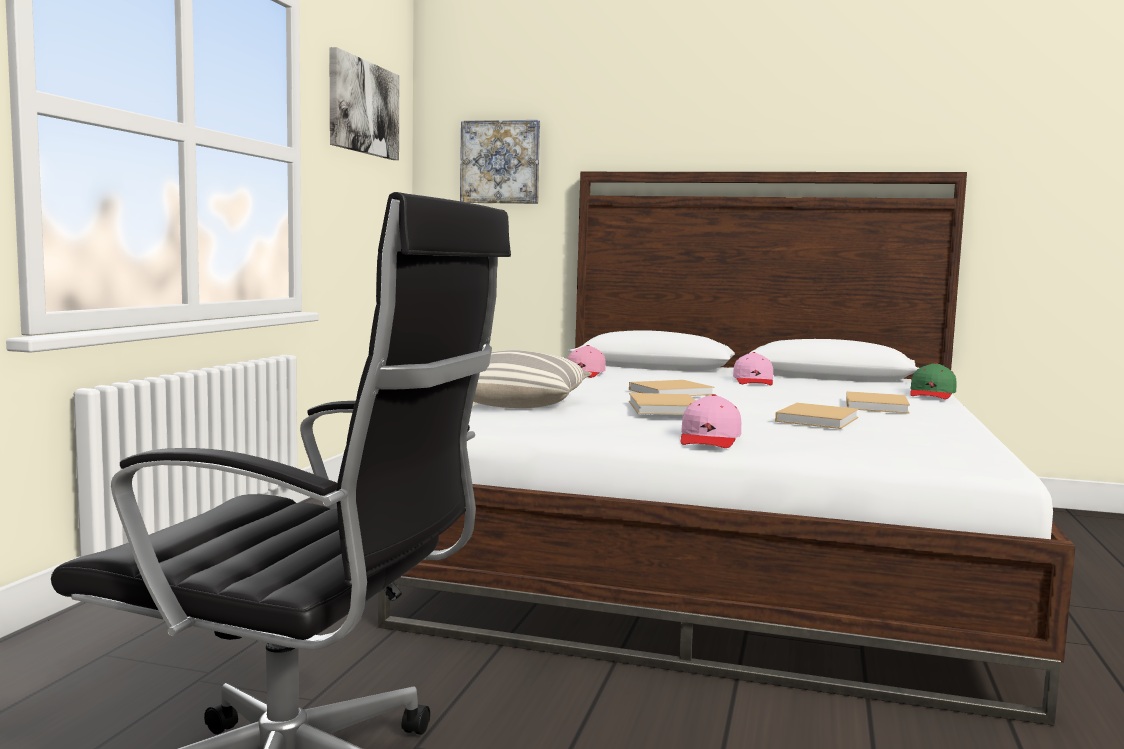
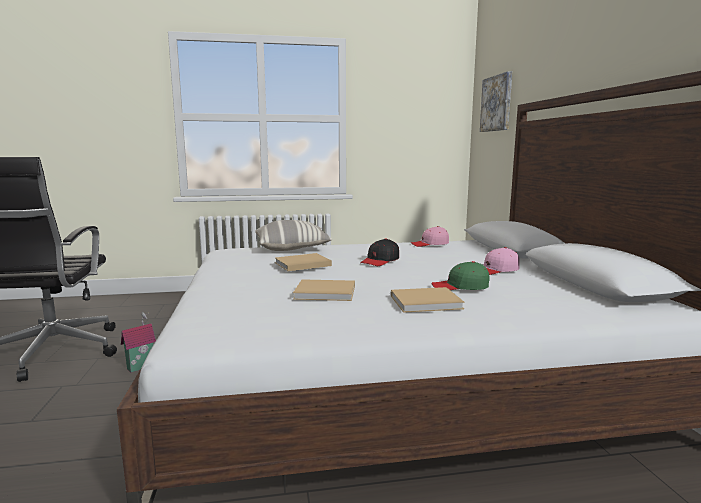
camera: 65 degrees right, 5 degrees up
(363, 108) = (410, 85): picture -> none
(522, 701) = (140, 366): none -> toy house
(673, 392) = (380, 261): beige book -> black cap
(710, 439) = (225, 280): pink cap -> none
(932, 394) = (553, 316): green cap -> green cap (460, 287)

